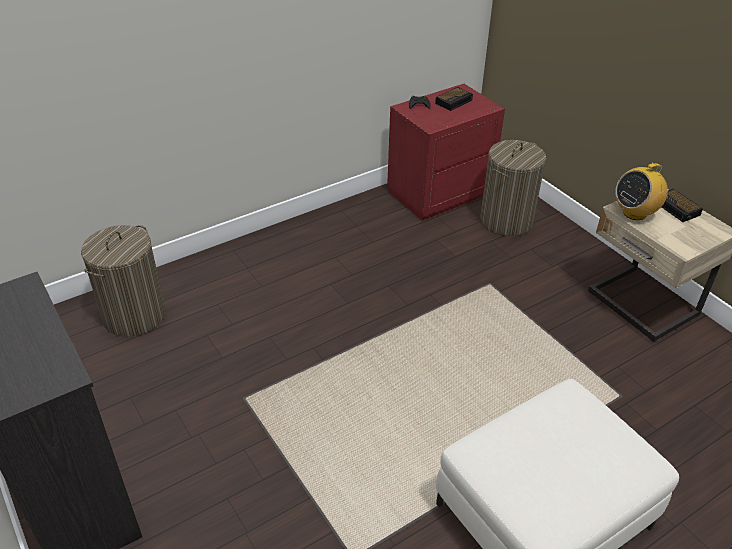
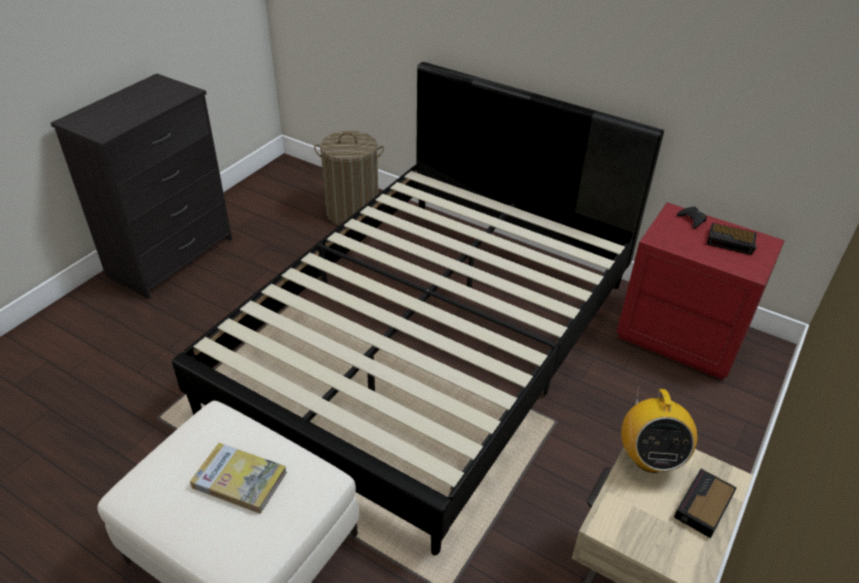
camera: 65 degrees right, 0 degrees up
(365, 322) = (429, 342): none -> black bed
(506, 220) = (686, 409): laundry basket -> none
(559, 445) = (239, 480): none -> book
(634, 213) = (649, 458): radio -> radio turned 120 degrees counterclockwise

